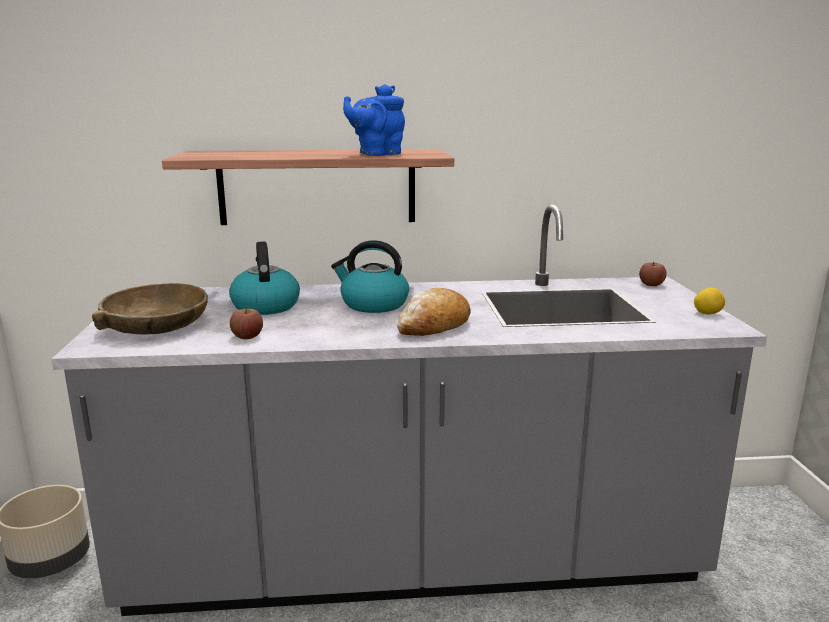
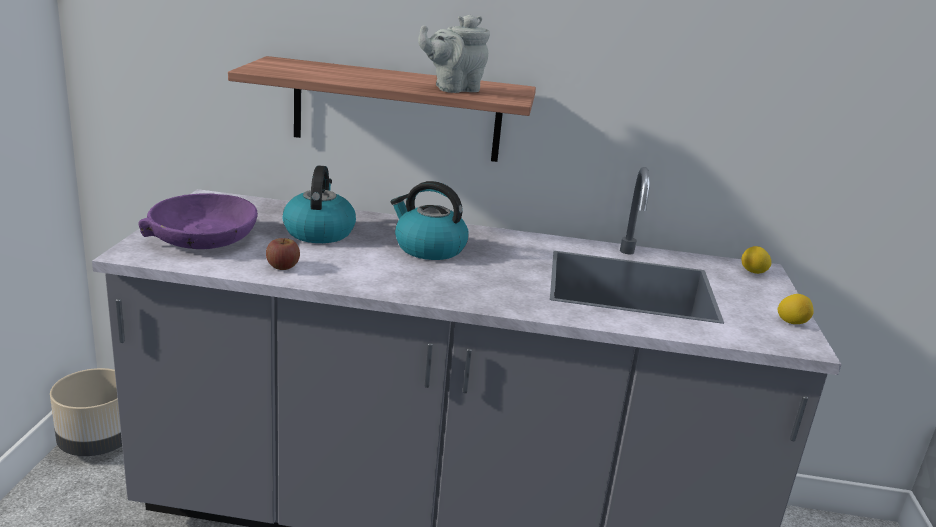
camera: 10 degrees right, 5 degrees up
(156, 324) = (203, 237): brown bowl -> purple bowl
(377, 154) = (453, 89): blue teapot -> grey teapot
(434, 325) = (476, 286): bread -> none
(651, 284) = (753, 272): apple -> lemon

